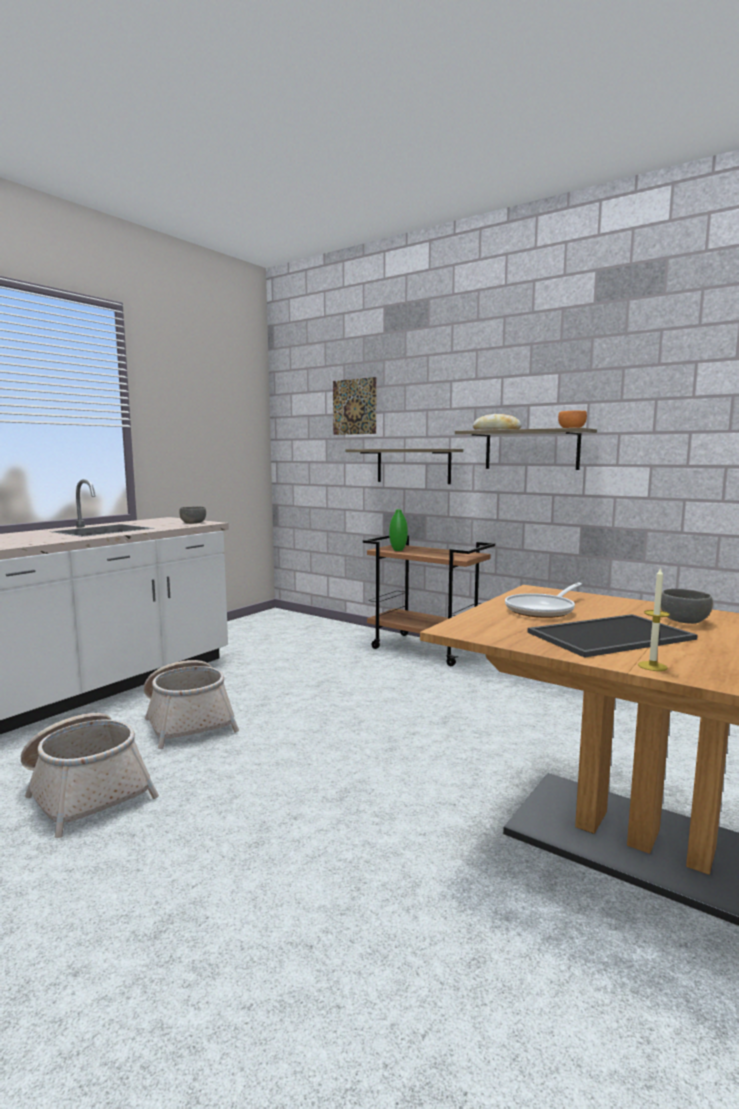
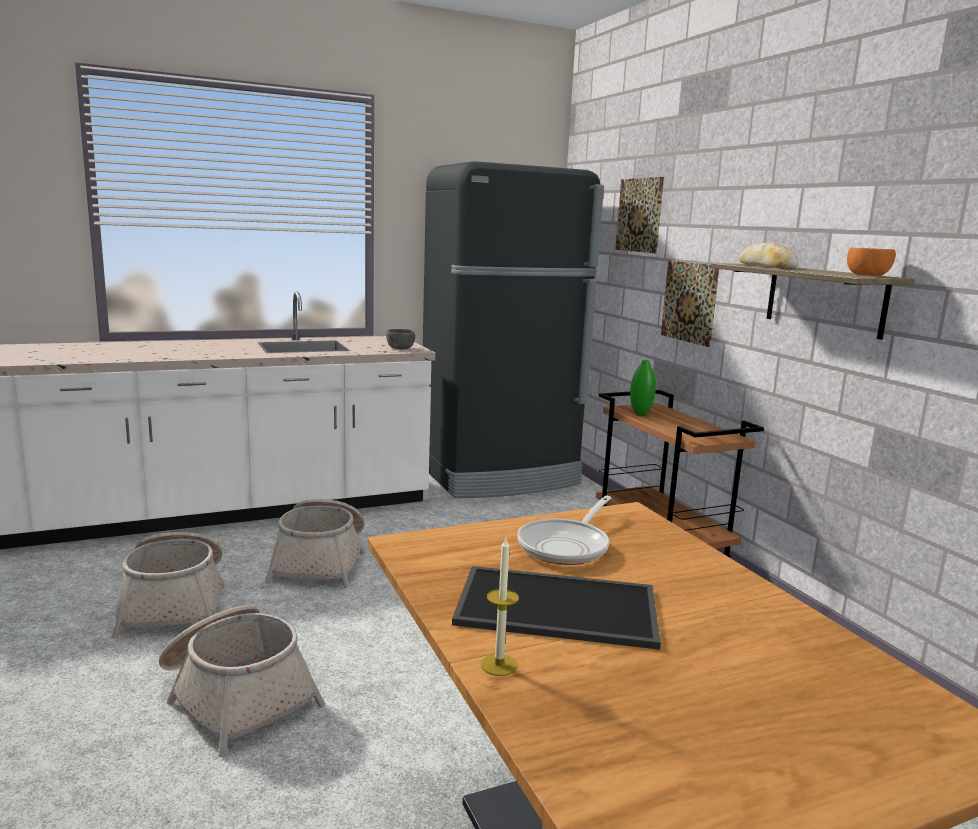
camera: 30 degrees right, 5 degrees up
(245, 836) = (236, 695): none -> basket
(260, 629) = (500, 476): none -> black fridge
(413, 466) = (689, 302): shelf -> picture
(543, 610) = (567, 546): frying pan -> frying pan turned 45 degrees counterclockwise
(684, 621) = (719, 617): grey bowl -> none

